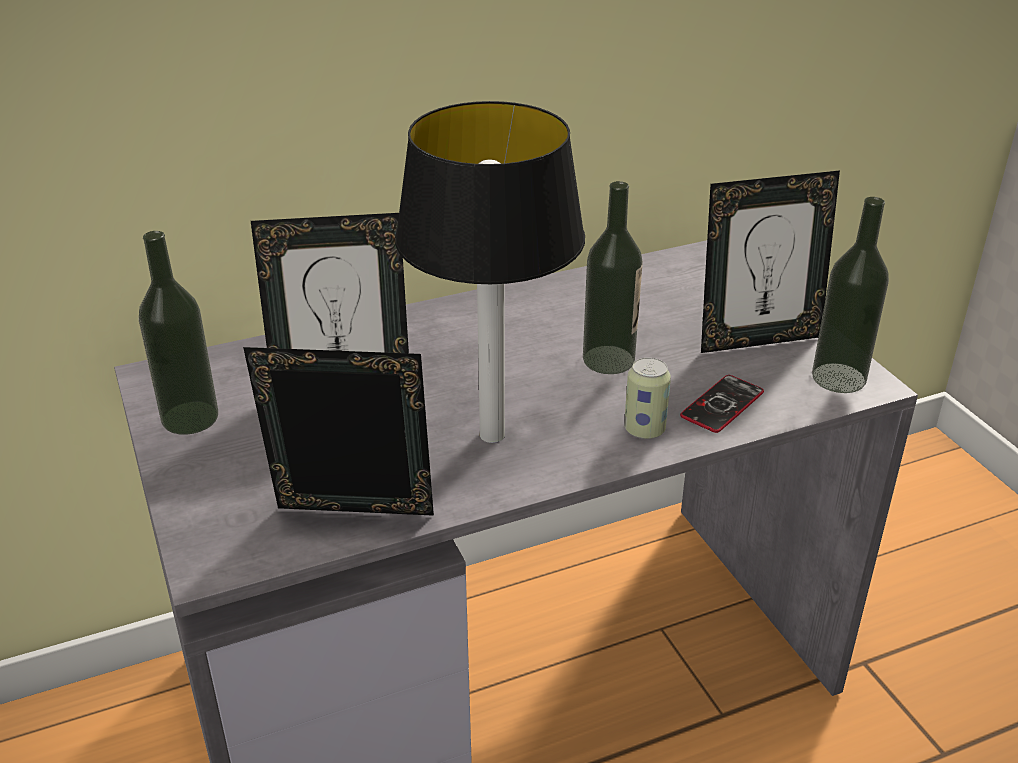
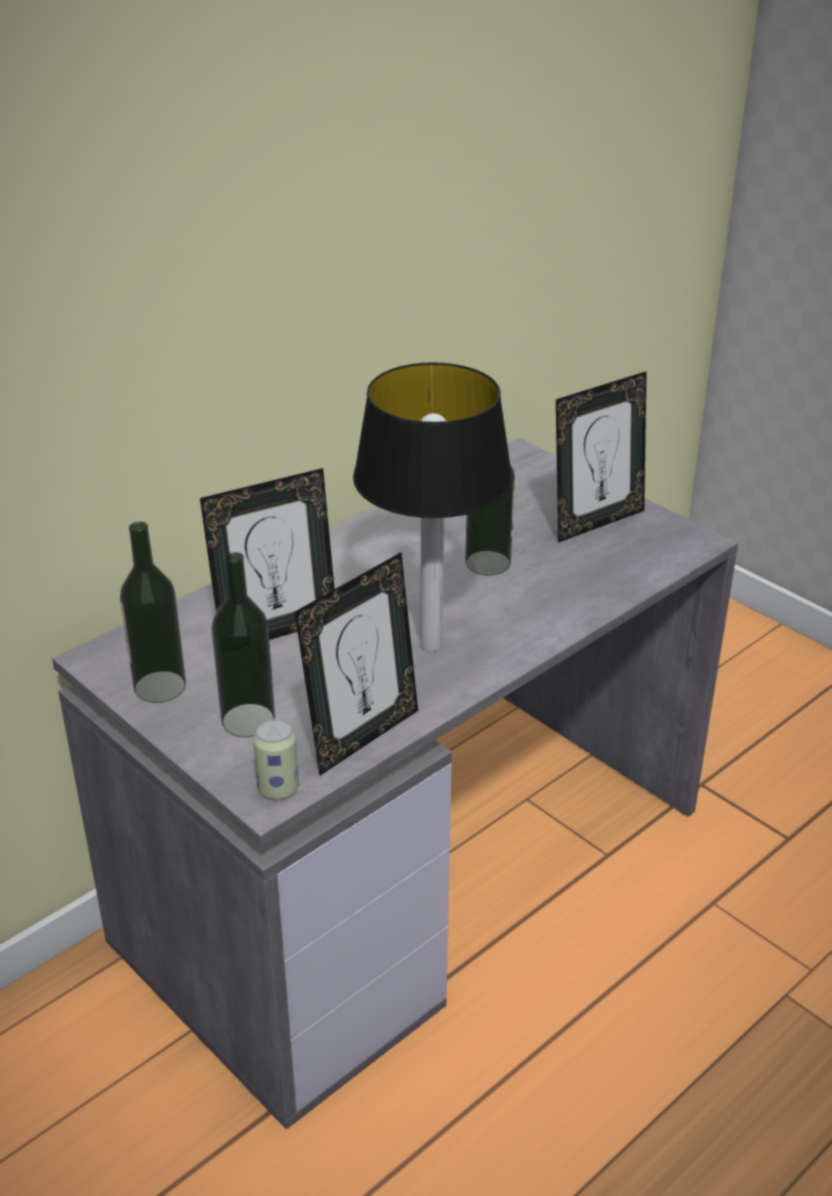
camera: 20 degrees left, 0 degrees up
(353, 520) = (362, 736): picture frame -> picture frame turned 150 degrees clockwise
(644, 430) = (549, 614): can -> can (278, 789)
(722, 405) = (598, 581): phone -> none
(839, 378) = (674, 541): bottle -> bottle (248, 720)

